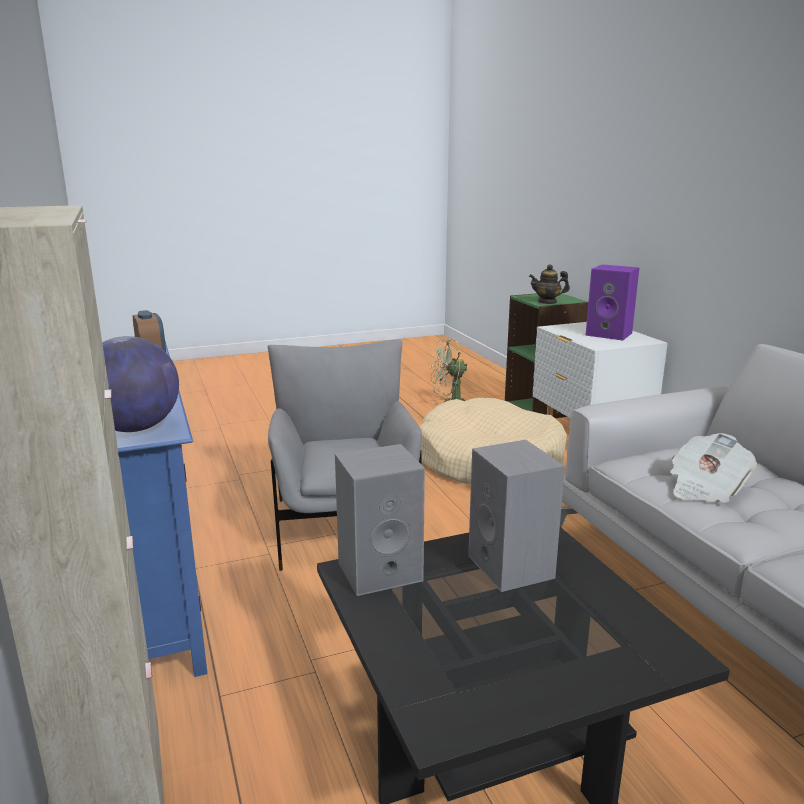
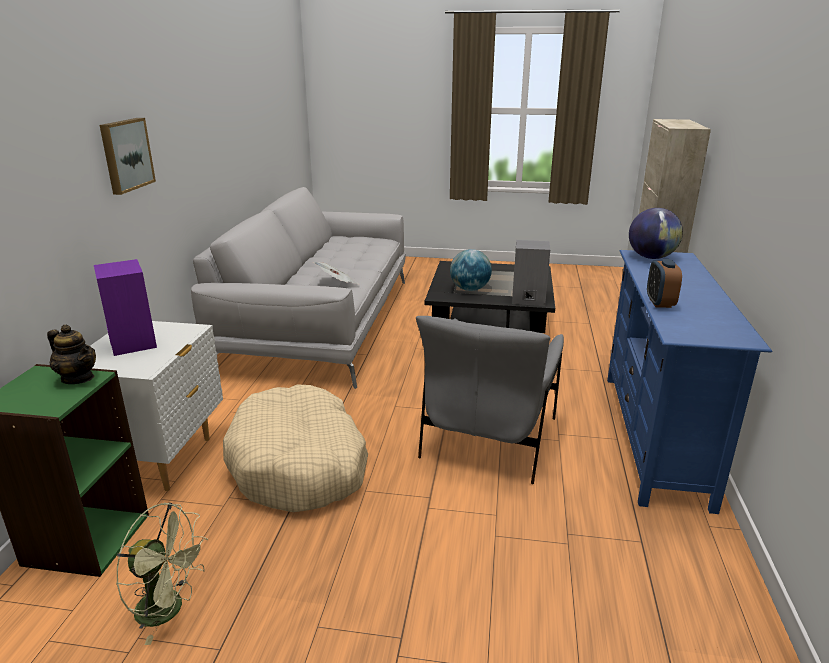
camera: 150 degrees left, 5 degrees up
(513, 567) = (470, 289): grey speaker -> globe
(729, 194) = (125, 155): none -> picture

